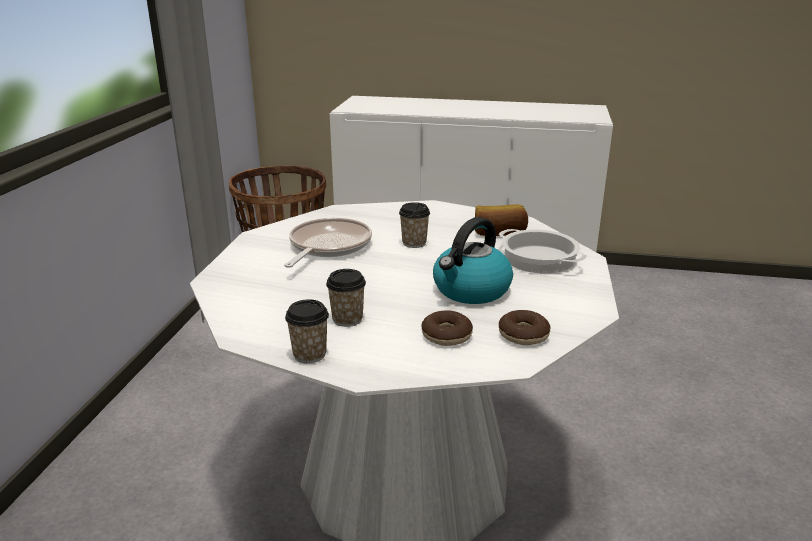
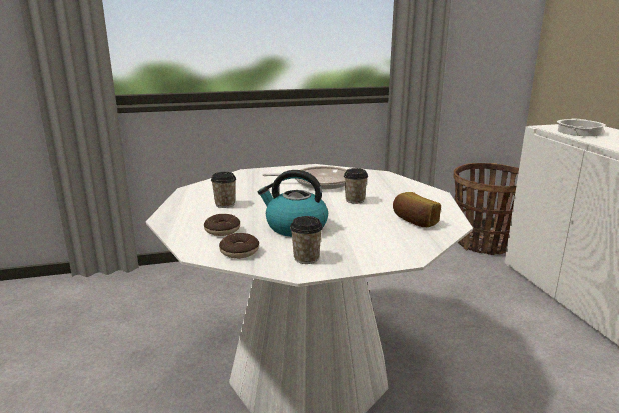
camera: 65 degrees right, 5 degrees down
(309, 354) = (179, 204): cup -> cup (306, 258)
(538, 259) = (380, 240): cooking pot -> cooking pot (578, 132)

